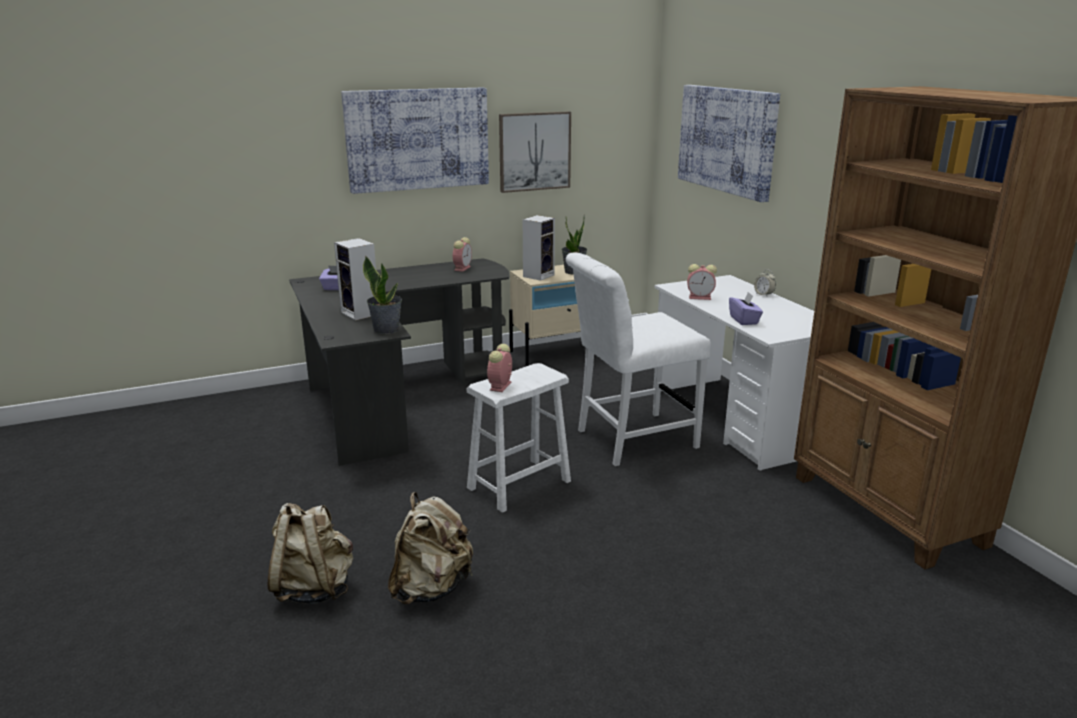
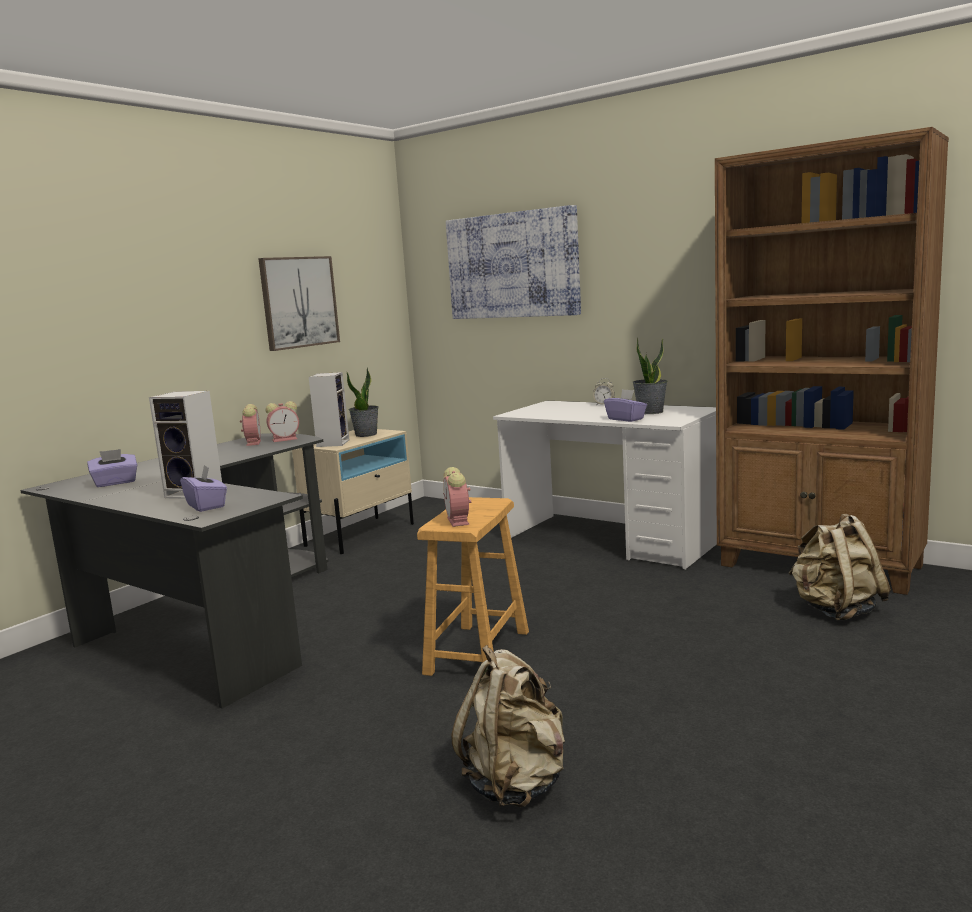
camera: 30 degrees left, 10 degrees down
(314, 588) = (362, 849): beige backpack -> beige backpack (836, 611)
(349, 328) = (206, 505): none -> purple tissue box
(386, 329) = (259, 497): potted plant -> potted plant (650, 412)
(417, 139) = (171, 288): picture -> none
(519, 485) = (478, 652): white stool -> brown stool
(630, 439) = (537, 581): white chair -> none
(701, 297) = (555, 415): alarm clock -> alarm clock (286, 439)

